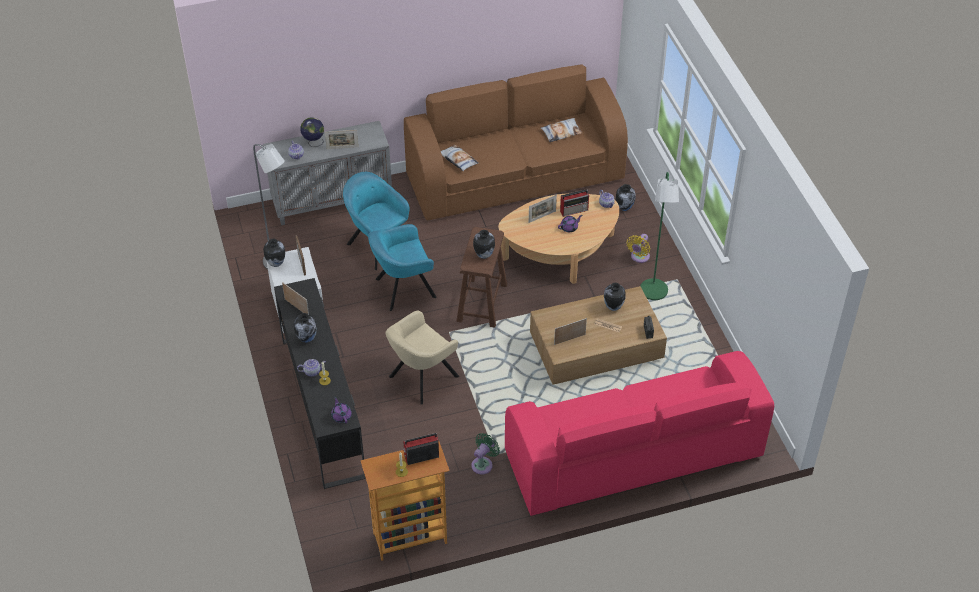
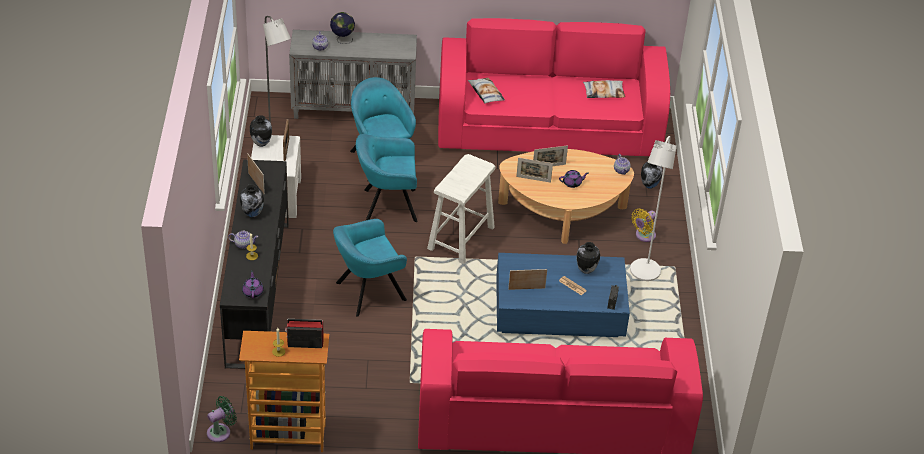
camera: 15 degrees right, 5 degrees down
(342, 148) = (368, 51): picture frame -> picture frame (533, 179)
(421, 378) = (368, 292): beige armchair -> turquoise armchair
(482, 302) = (461, 238): brown stool -> white stool
(483, 255) = (464, 182): vase -> none
(483, 464) = (393, 388): green fan -> green fan (221, 431)
(515, 177) = (549, 129): brown sofa -> pink sofa
(574, 210) = (585, 168): radio -> none
(595, 348) = (558, 310): brown coffee table -> blue coffee table
(653, 294) = (643, 275): green floor lamp -> white floor lamp

